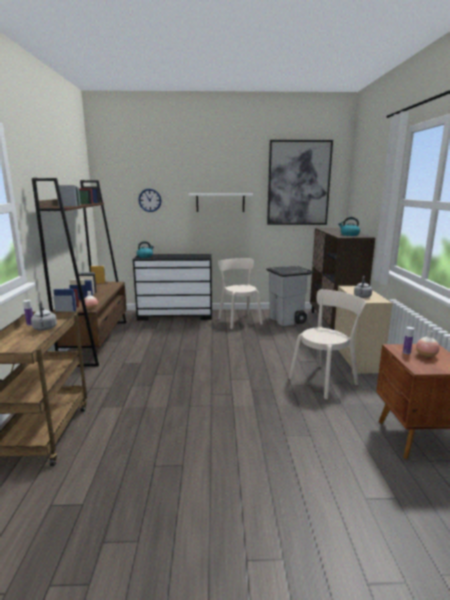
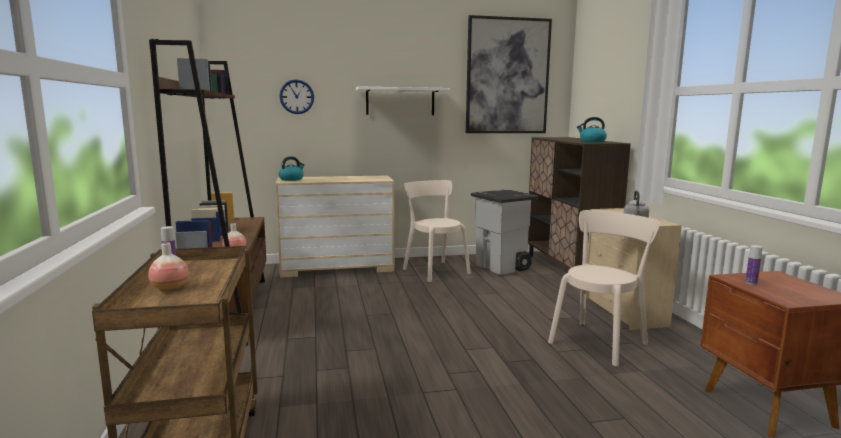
camera: 10 degrees left, 5 degrees down
(45, 329) = (202, 273): grey kettle -> none
(176, 315) = (337, 267): black dresser -> beige dresser
(426, 355) = (779, 285): vase -> vase (170, 288)

